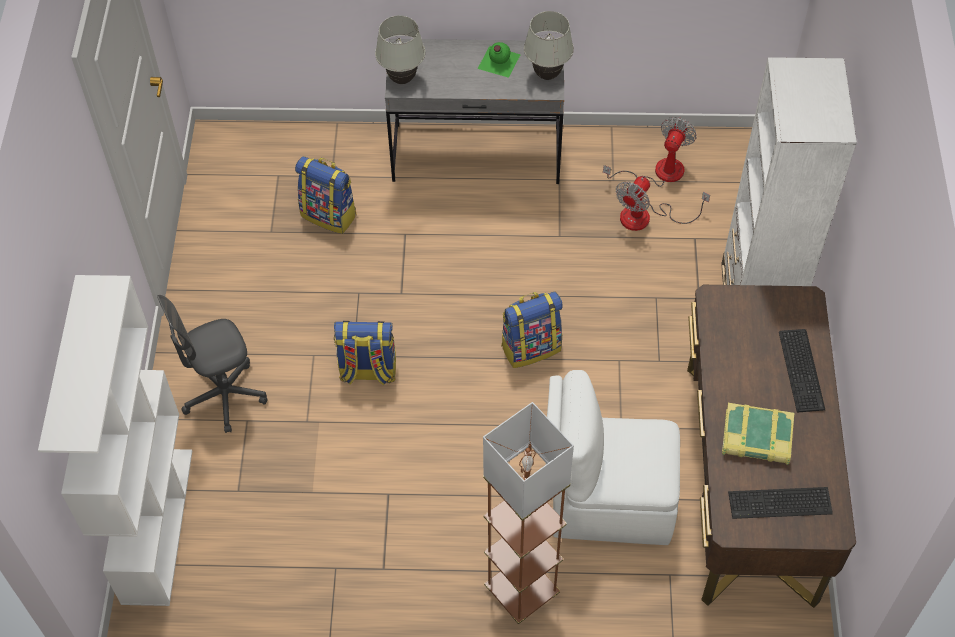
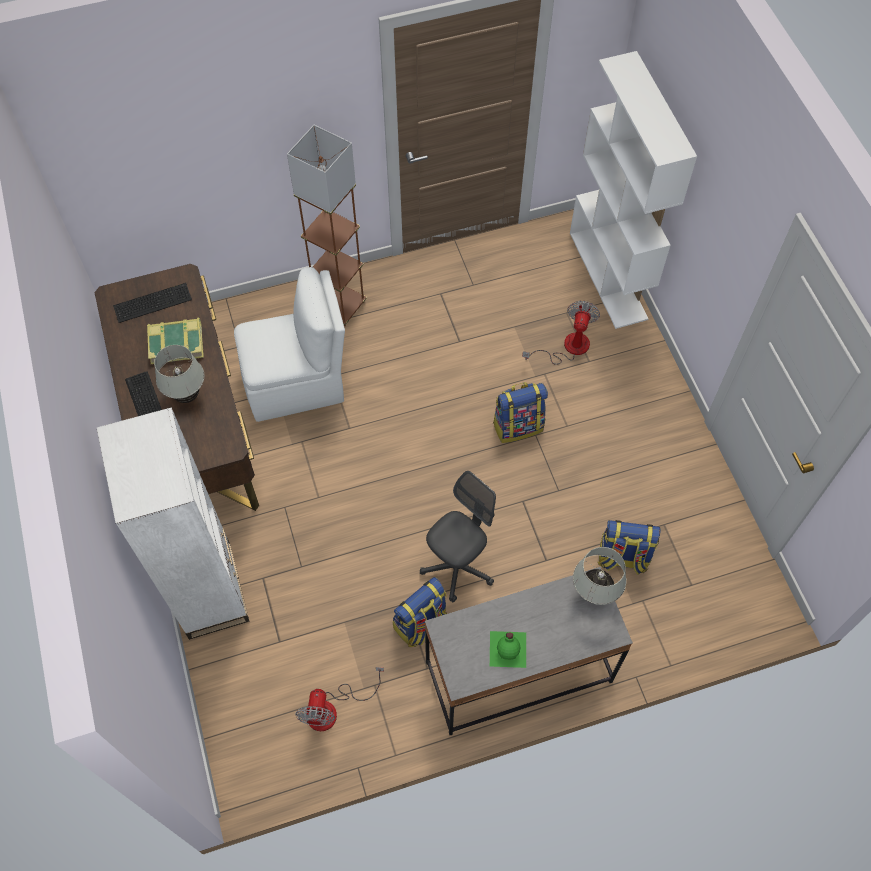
camera: 160 degrees right, 5 degrees up
(224, 396) = (616, 373): grey office chair -> grey office chair (457, 567)
(531, 347) = (395, 486): backpack -> backpack (420, 624)
(547, 75) = (452, 647): white table lamp -> white table lamp (187, 396)
(646, 218) = (330, 650): fan -> fan (567, 347)

